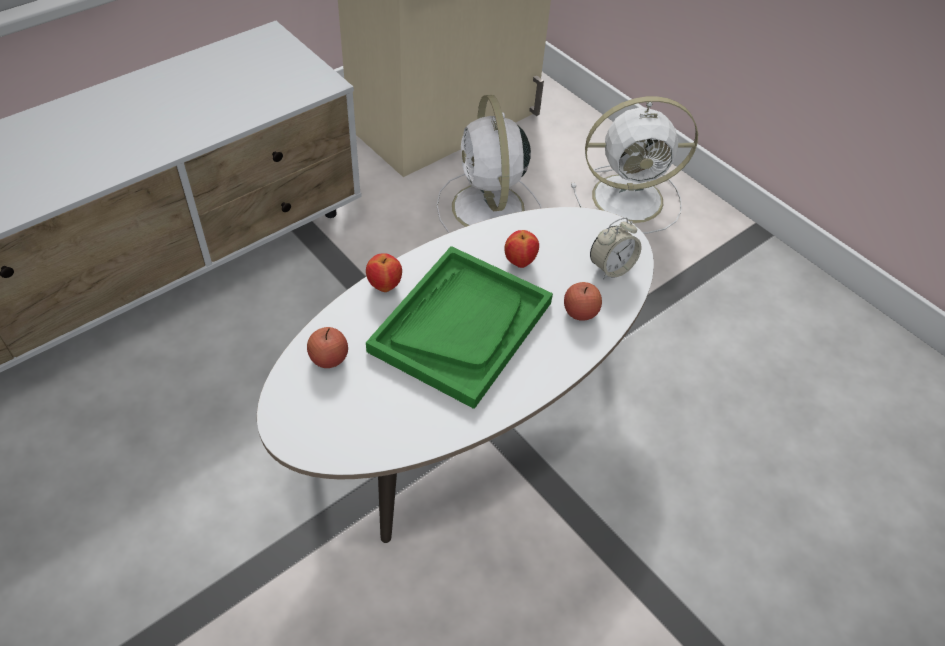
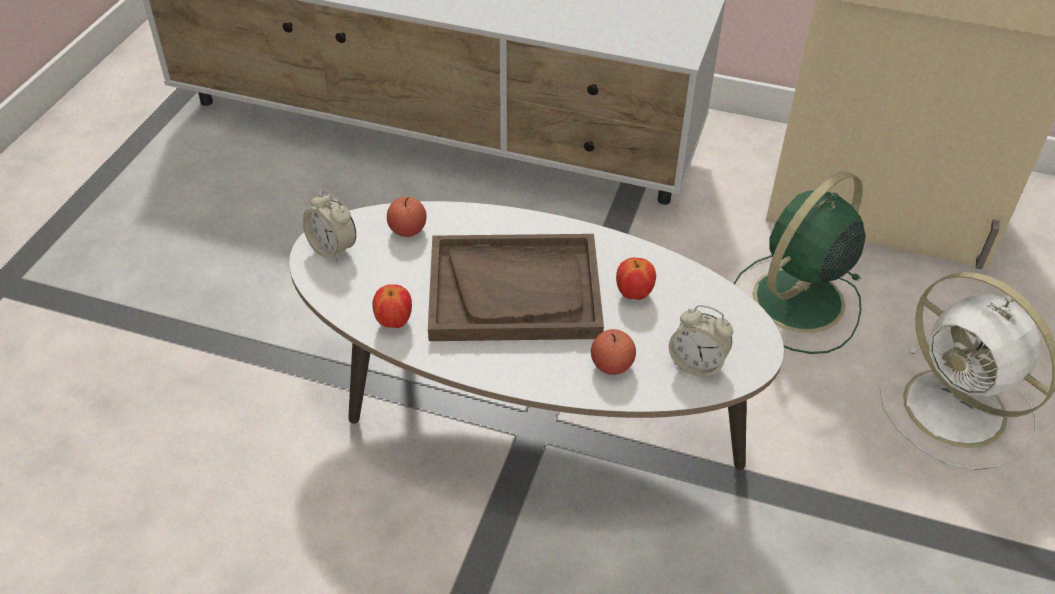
camera: 60 degrees right, 5 degrees down
(304, 423) = (332, 248): none -> alarm clock
(384, 286) = (515, 223): apple -> apple (394, 322)
(461, 326) = (515, 291): green tray -> brown tray
(488, 210) = (795, 302): white fan -> green fan

